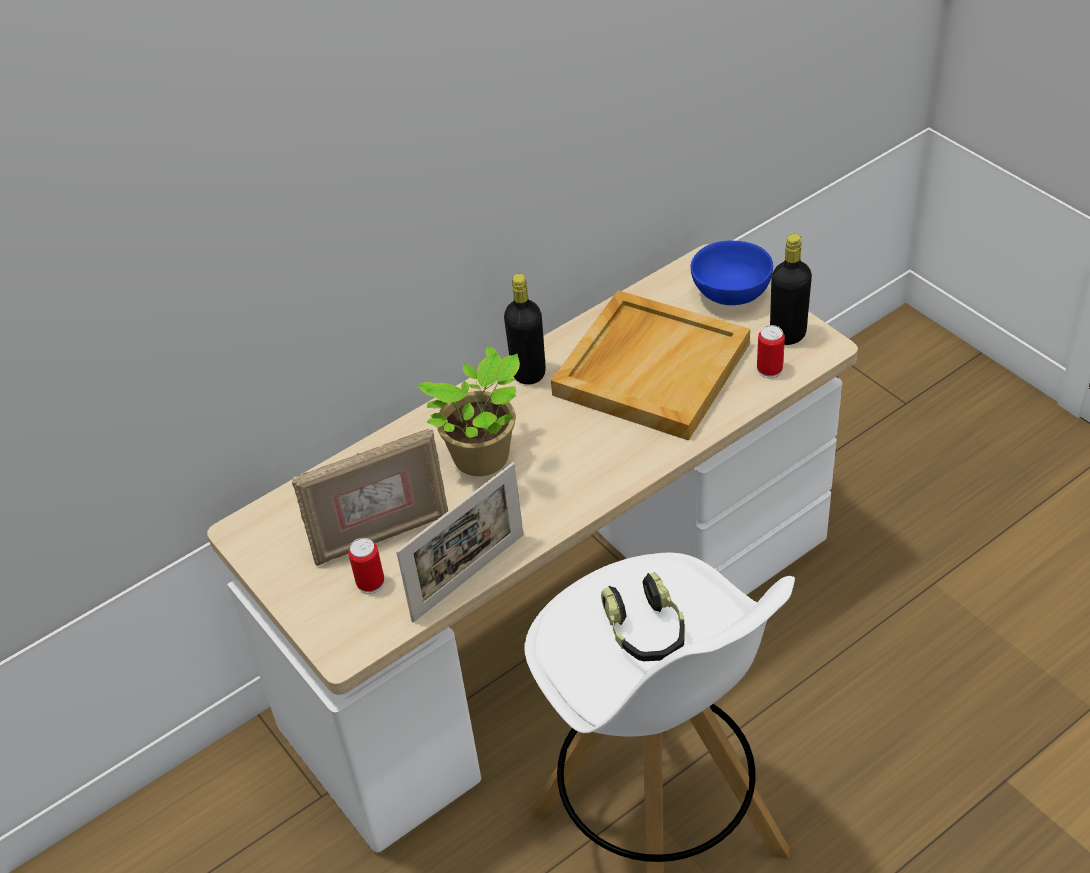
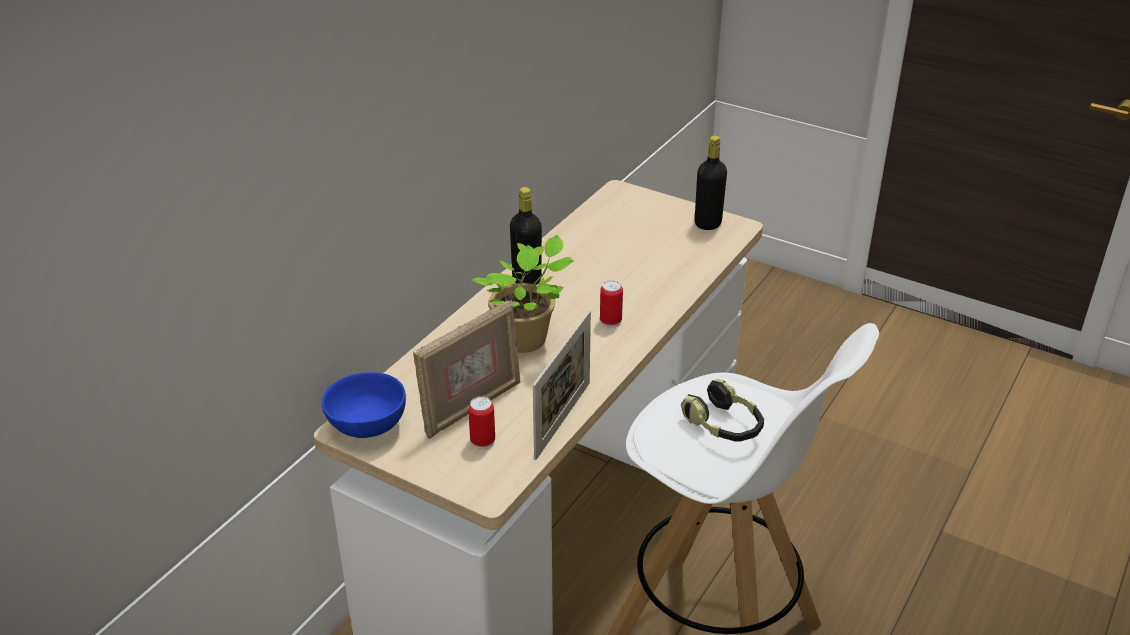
camera: 25 degrees left, 10 degrees down
(651, 368) = (620, 260): beige tray -> none
(729, 294) = (649, 207): blue bowl -> blue bowl (365, 427)
(769, 370) = (709, 246): can -> can (610, 321)

